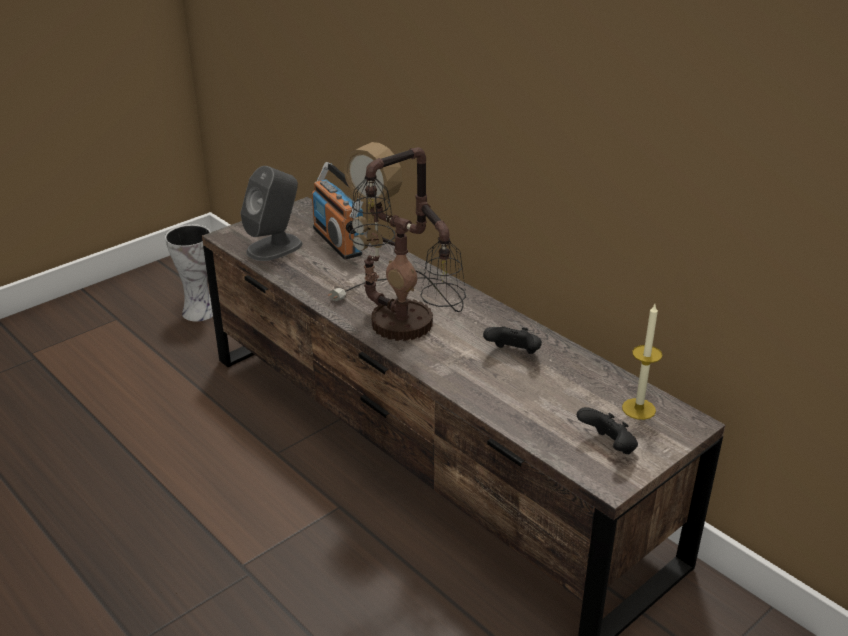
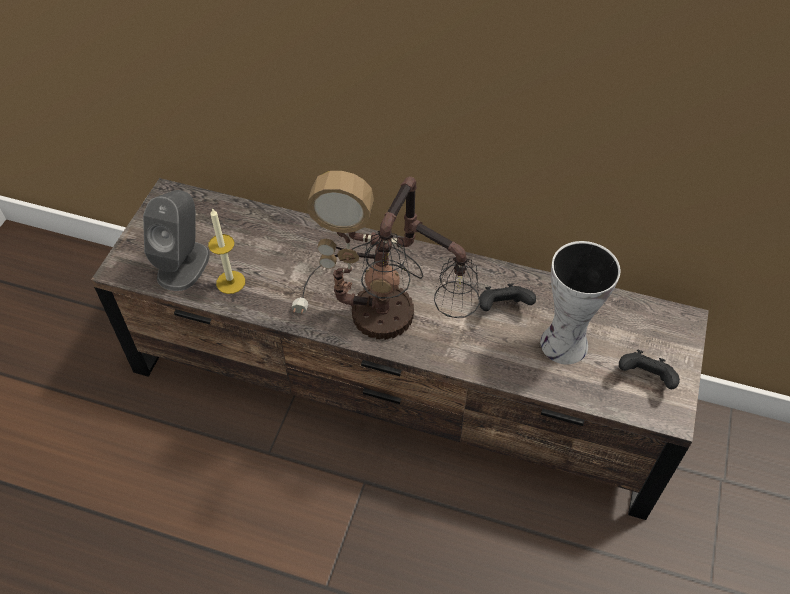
camera: 30 degrees left, 20 degrees up
(198, 311) = (64, 320): vase -> vase (561, 343)
(338, 241) = (240, 229): radio -> none
(638, 409) = (639, 324): candle -> candle (230, 282)

